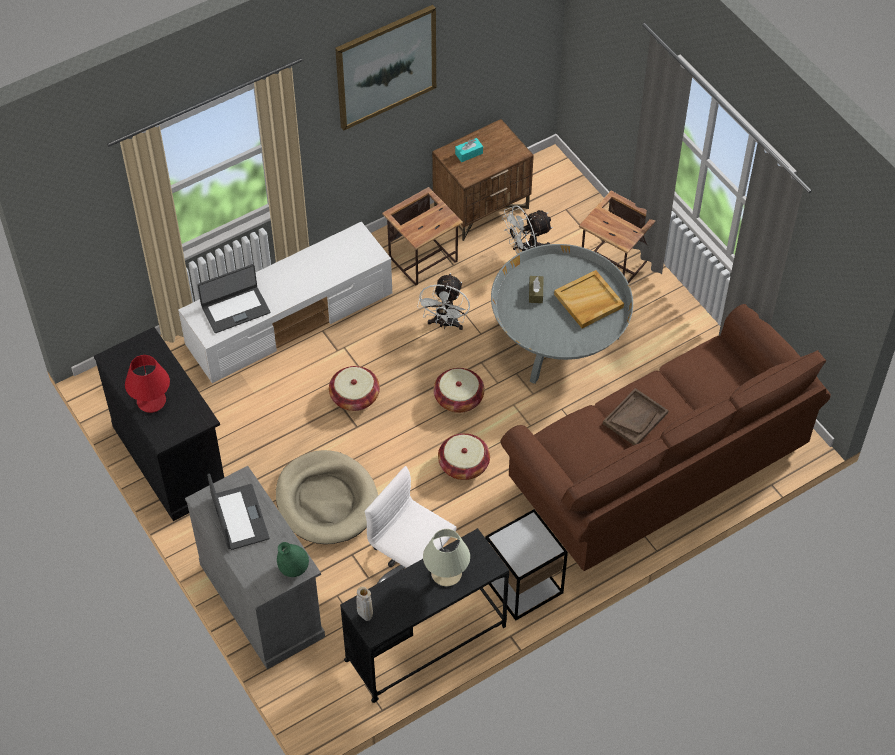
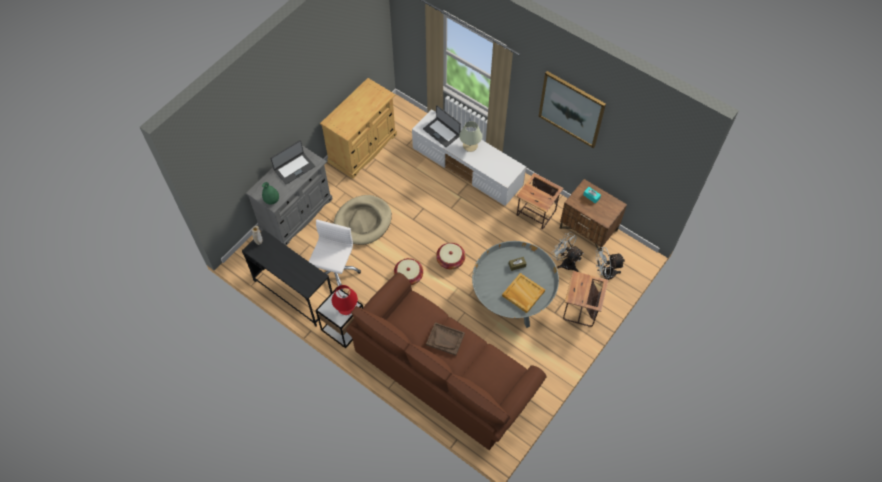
camera: 70 degrees right, 5 degrees up
(151, 401) = (349, 109): red table lamp -> red table lamp (346, 307)
(171, 458) = (363, 148): black cabinet -> beige cabinet
(354, 397) = (431, 212): basket -> none
(445, 324) = (497, 238): white fan -> white fan (604, 274)
(446, 573) = (296, 270): beige table lamp -> beige table lamp (470, 146)

